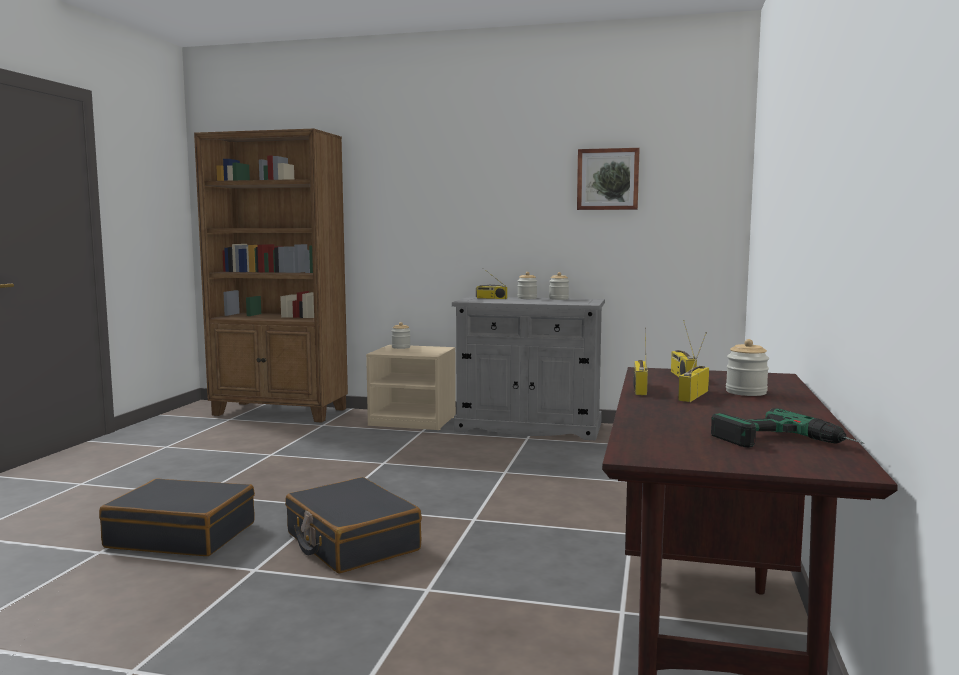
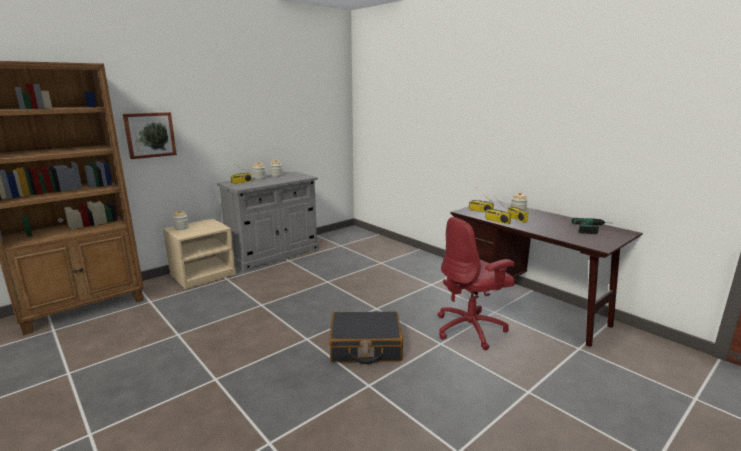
camera: 55 degrees left, 10 degrees up
(182, 535) = (283, 401): black suitcase -> none
(514, 603) = (471, 329): none -> red office chair
(608, 179) = (290, 101): picture -> picture (150, 135)

